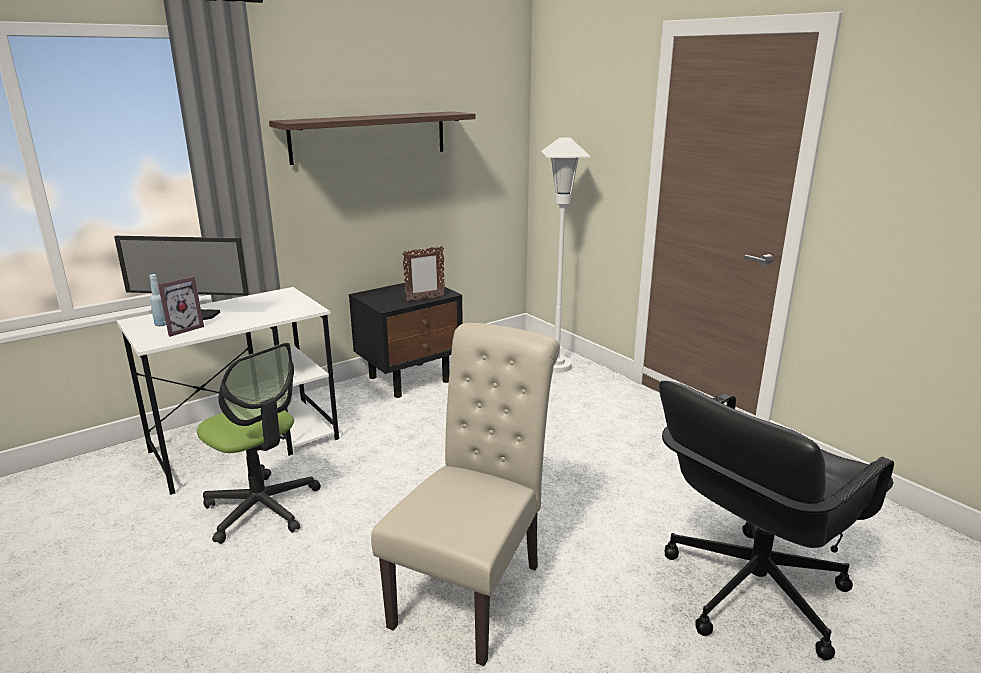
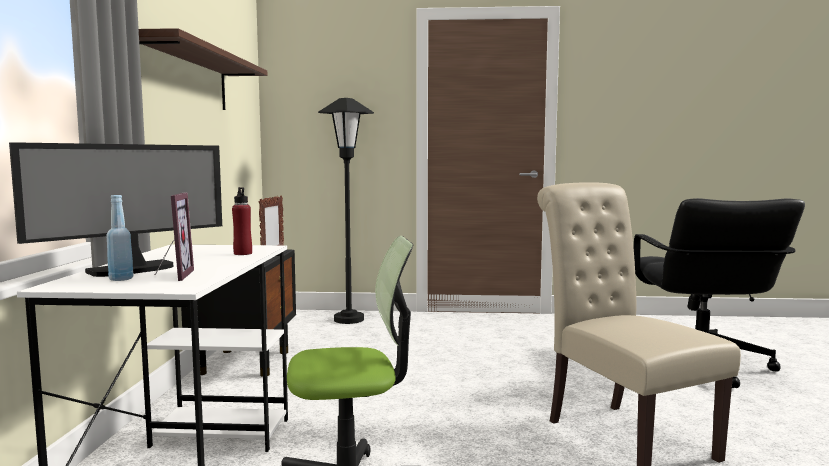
camera: 50 degrees left, 15 degrees down
(276, 314) = (243, 253): none -> red bottle
(556, 366) = (349, 319): white floor lamp -> black floor lamp

